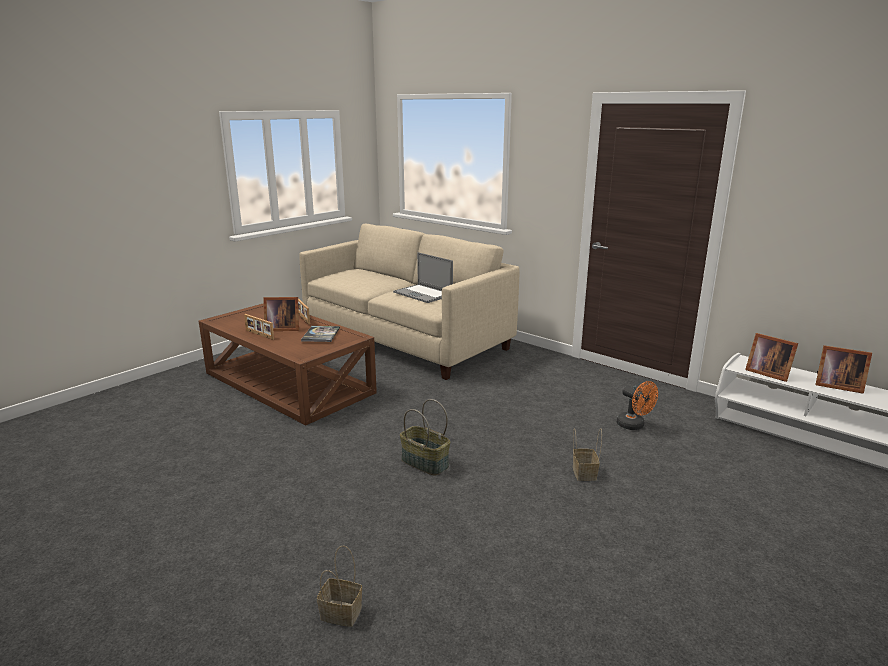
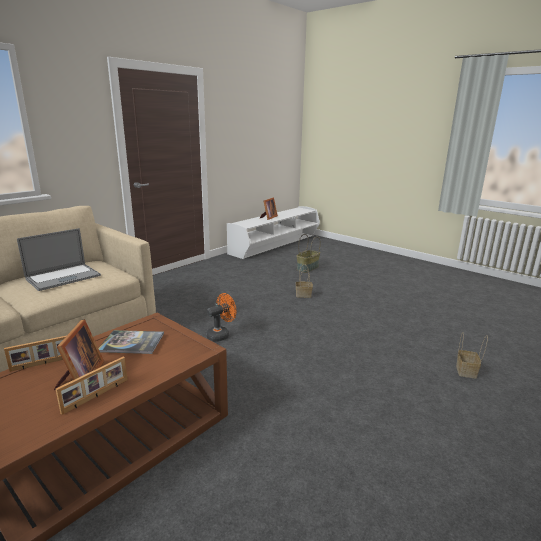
camera: 90 degrees left, 0 degrees up
(424, 463) = (298, 344): basket -> basket (308, 268)
(634, 426) = (249, 277): orange fan -> orange fan (221, 335)
(767, 373) = (253, 223): picture frame -> none

